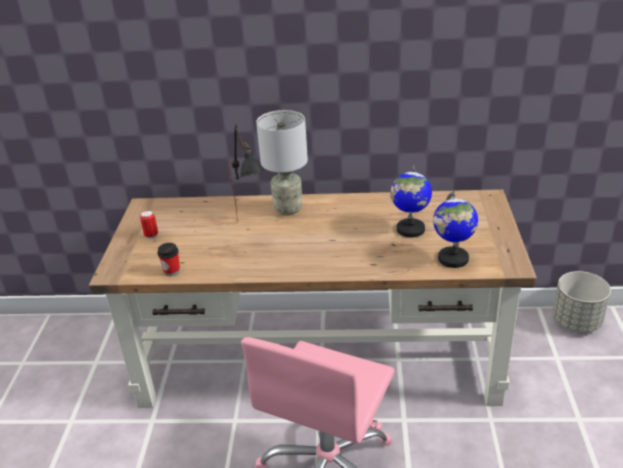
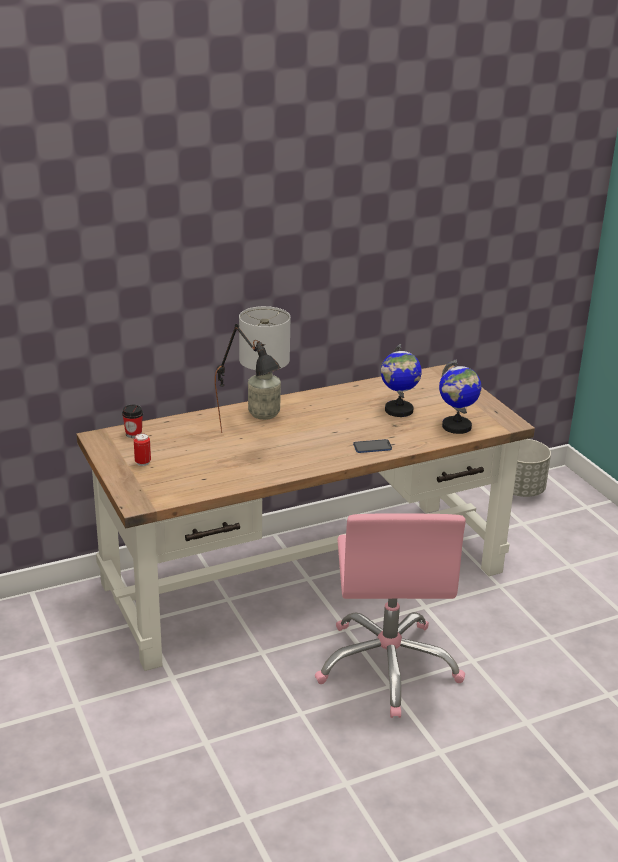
camera: 30 degrees left, 5 degrees down
(172, 271) = (202, 488): cup -> cup (133, 434)
(352, 263) = (372, 447): none -> phone

